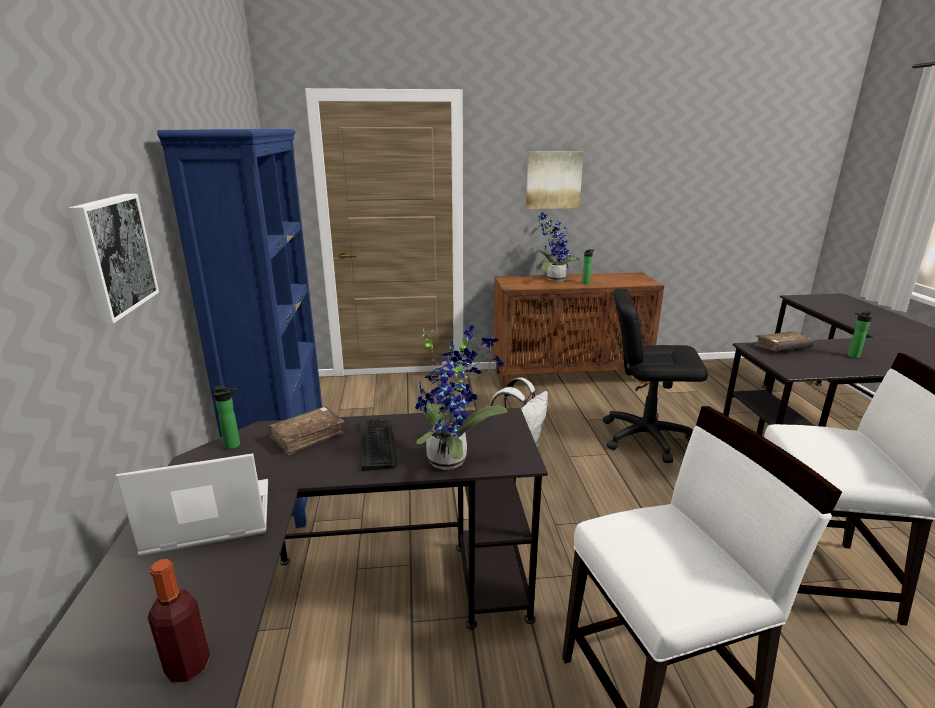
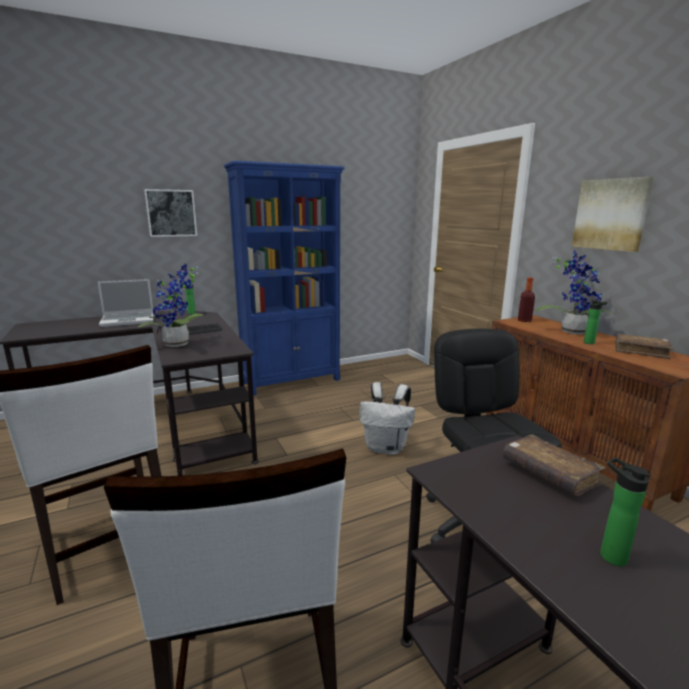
camera: 70 degrees right, 5 degrees down
(188, 666) = (42, 332): bottle -> bottle (524, 320)
(207, 520) = (129, 320): laptop -> laptop turned 105 degrees clockwise
(307, 436) = (201, 320): brown book -> brown book (640, 351)

